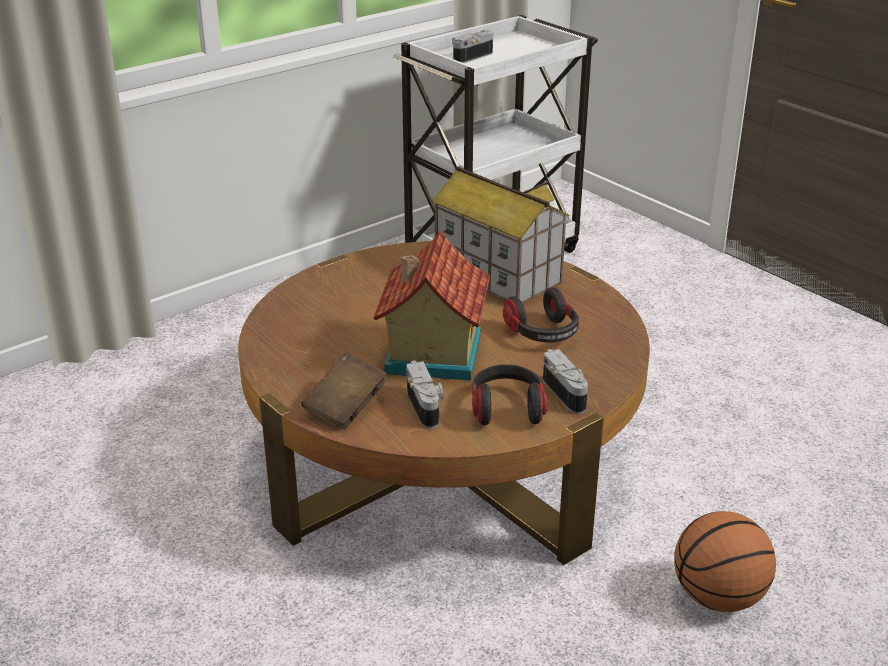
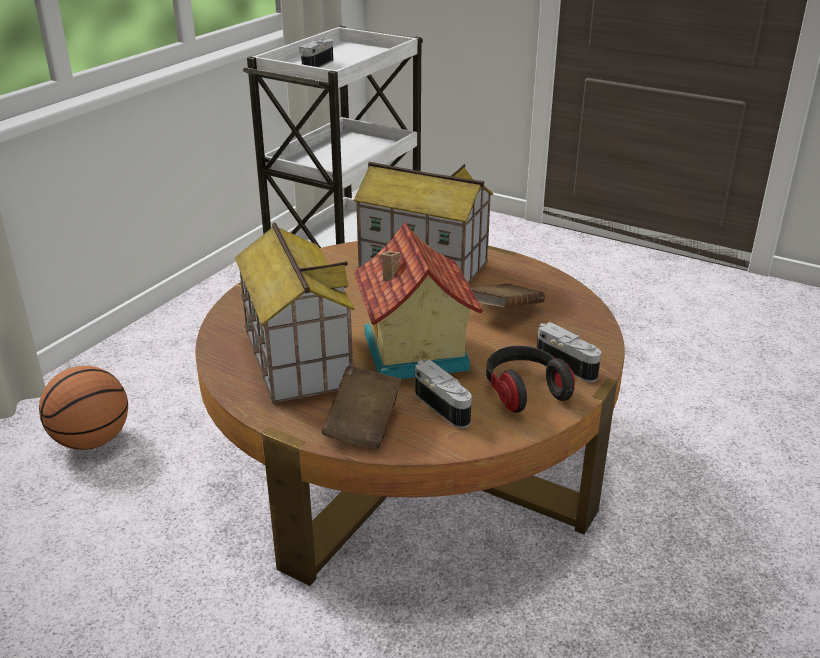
camera: 20 degrees left, 0 degrees up
(326, 340) = (296, 358): none -> toy house
(543, 334) = (504, 312): headphones -> brown book
(718, 597) = (734, 529): basketball -> basketball (91, 441)

